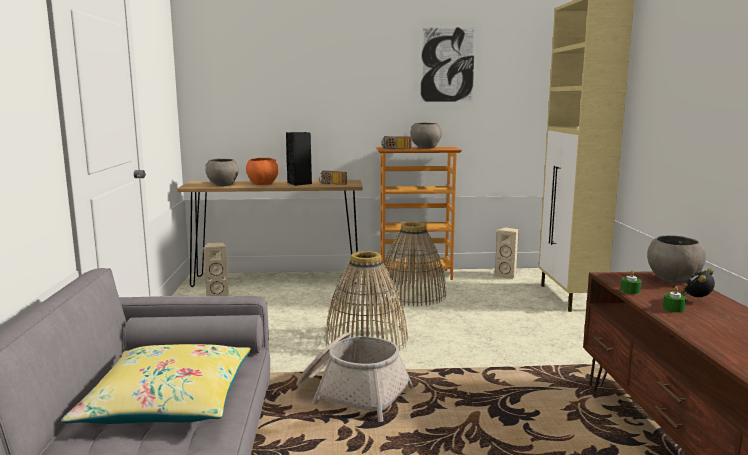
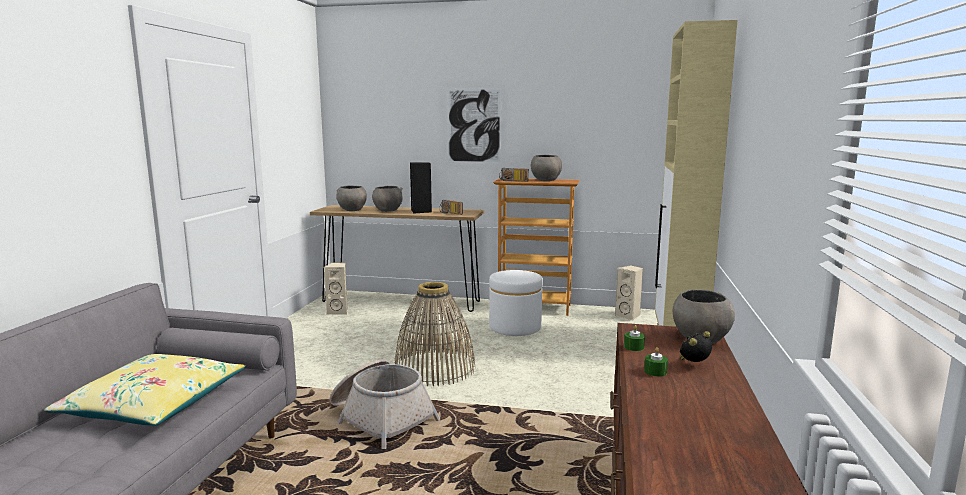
camera: 15 degrees right, 0 degrees up
(262, 184) = (387, 210): orange bowl -> grey bowl
(412, 294) = (515, 327): basket -> white ottoman
(447, 64) = (572, 96): picture -> picture (473, 125)

